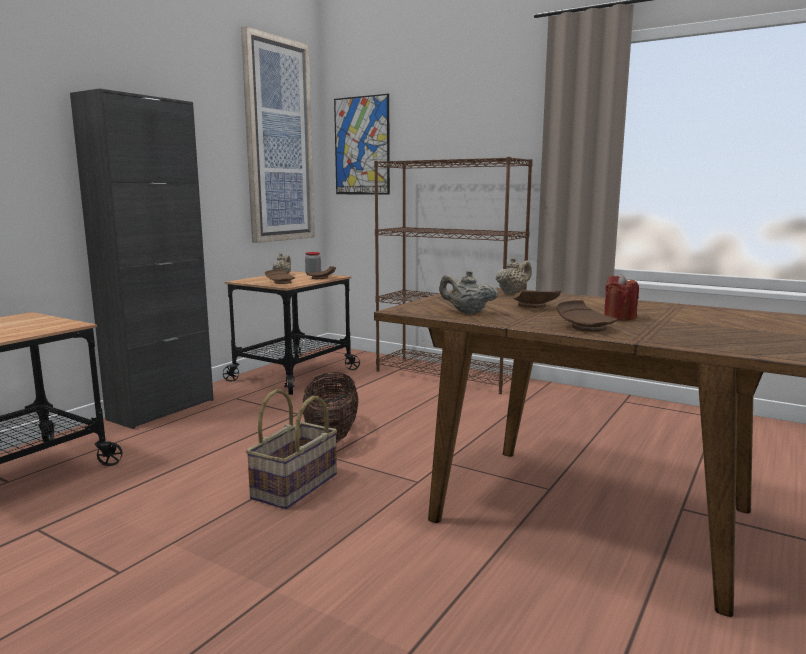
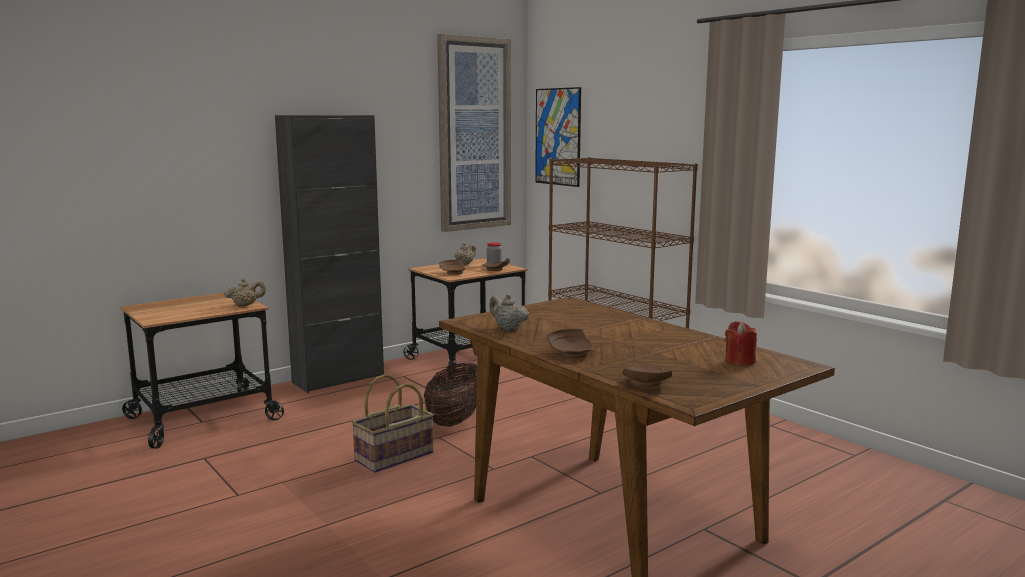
camera: 20 degrees right, 0 degrees up
(512, 292) = (588, 309): beige teapot -> beige teapot (245, 305)
(533, 306) = (574, 327): brown plate -> brown plate (645, 384)
(619, 317) = (623, 346): red candle -> red candle (739, 361)

